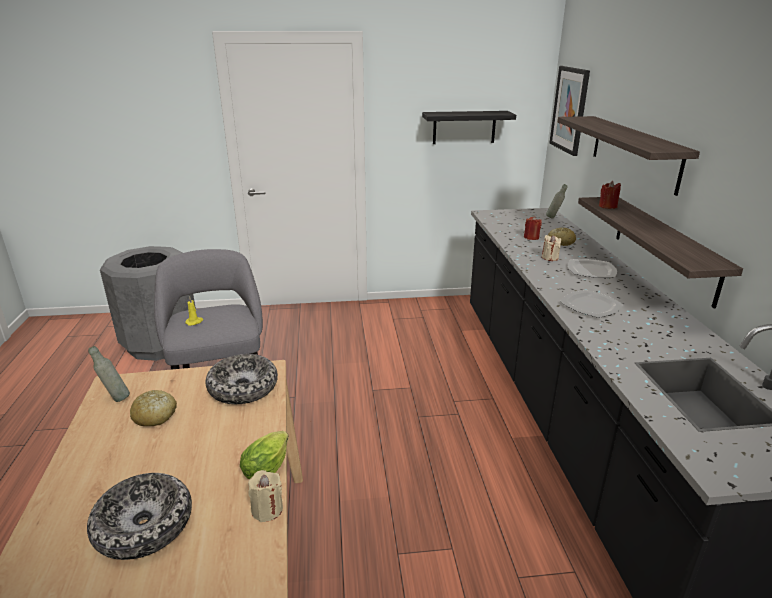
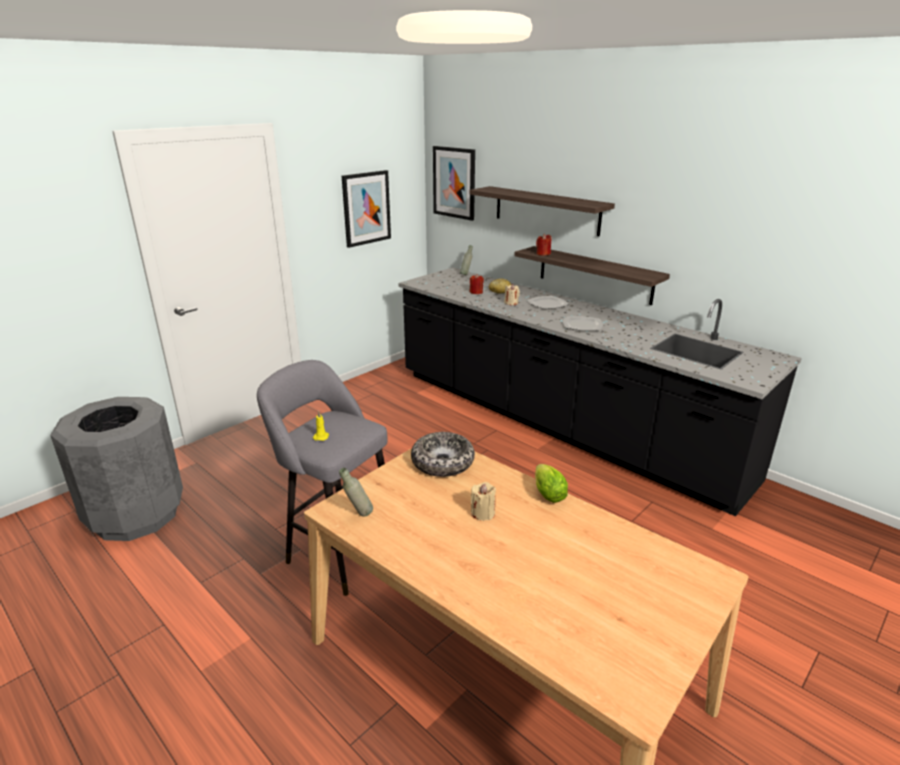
camera: 40 degrees left, 0 degrees up
(144, 525) = (537, 560): bowl -> none
(155, 416) = (414, 508): bread -> none
(267, 509) = (586, 511): beige candle -> beige candle (483, 513)
(464, 127) = (366, 208): black shelf -> picture

